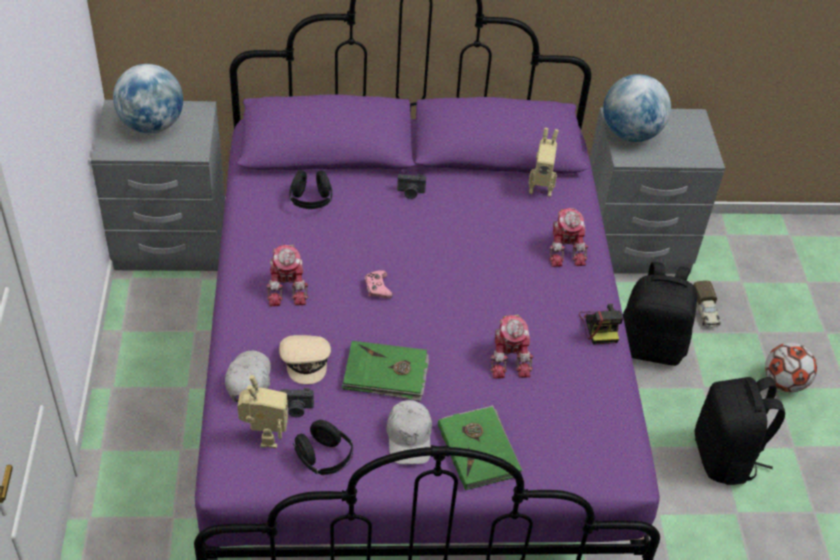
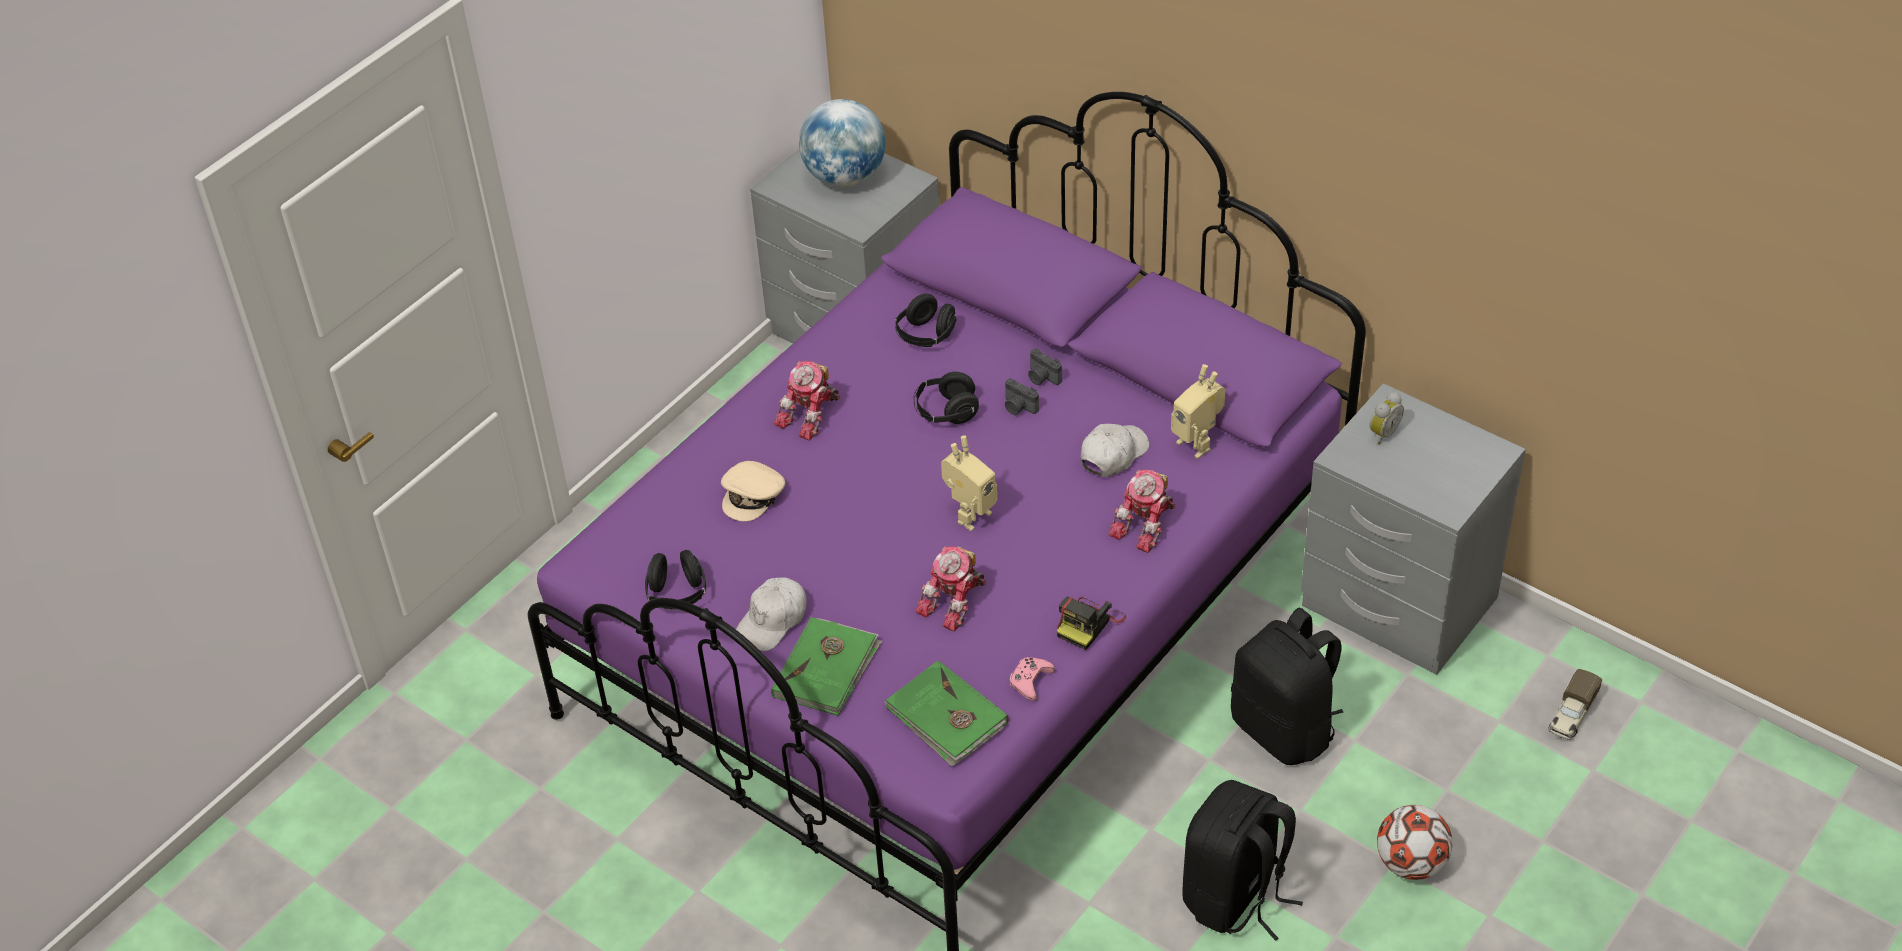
camera: 45 degrees right, 0 degrees up
(248, 380) = (683, 485): white cap -> white cap (1113, 454)
(264, 436) = (646, 544): toy robot -> toy robot (969, 515)
(296, 409) = (699, 535): camera -> camera (1018, 407)
(375, 242) = (946, 412): none -> black headphones
(377, 288) = (897, 461): pink game controller -> pink game controller (1030, 681)
(386, 374) = (815, 549): green book -> green book (946, 717)
(630, 134) = (1382, 433): globe -> alarm clock
(705, 312) = (1403, 729): toy truck -> toy truck (1571, 715)

